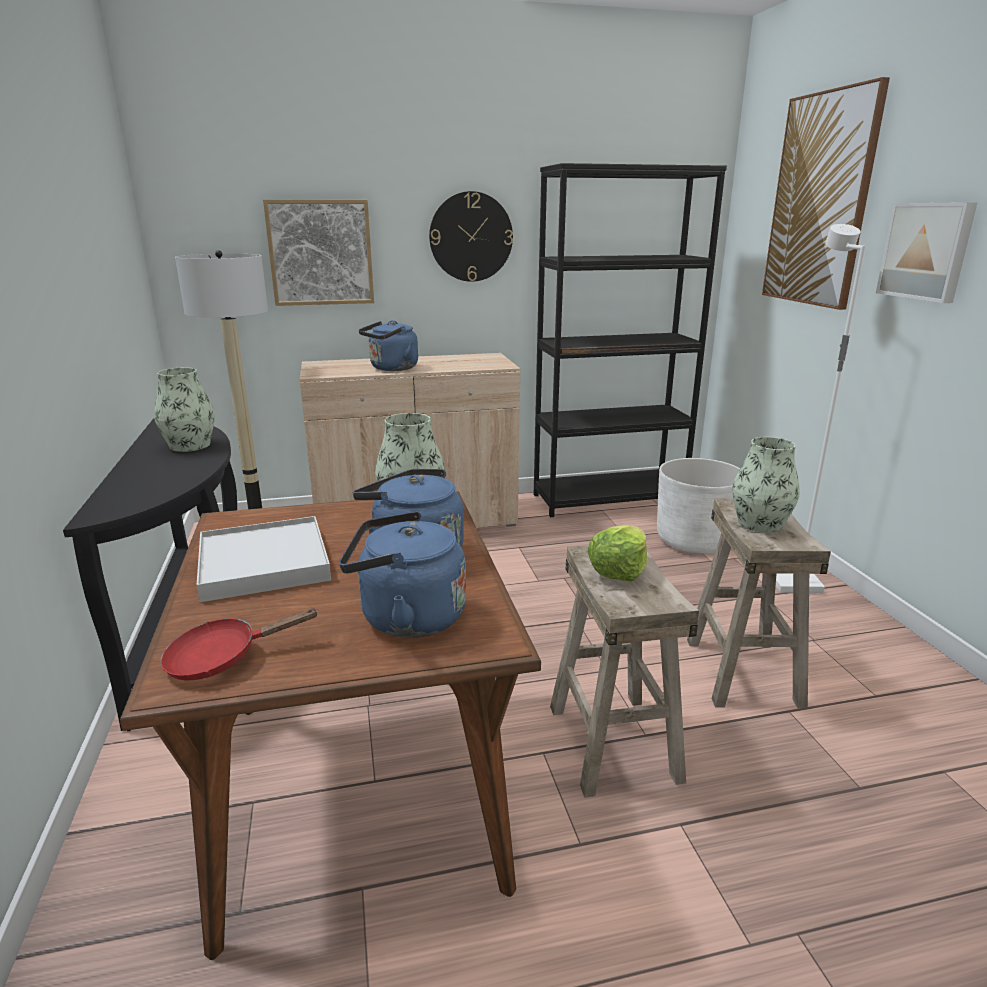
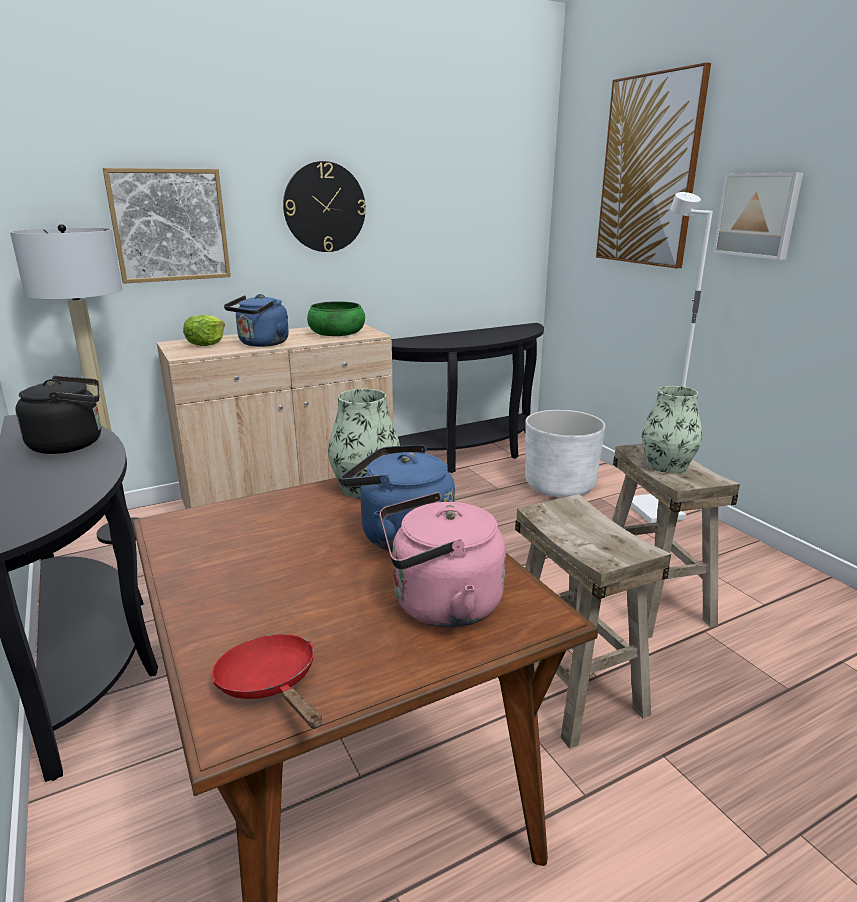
camera: 15 degrees left, 0 degrees up
(190, 445) = (72, 444): vase -> black kettle
(222, 658) = (271, 685): red frying pan -> red frying pan turned 90 degrees clockwise
(264, 563) = (246, 567): white tray -> none
(406, 618) = (440, 605): blue kettle -> pink kettle
(469, 362) = (337, 333): none -> green bowl
(609, 499) = (468, 455): black bookcase -> black console table
(618, 570) = (576, 525): lettuce -> lettuce (206, 343)

